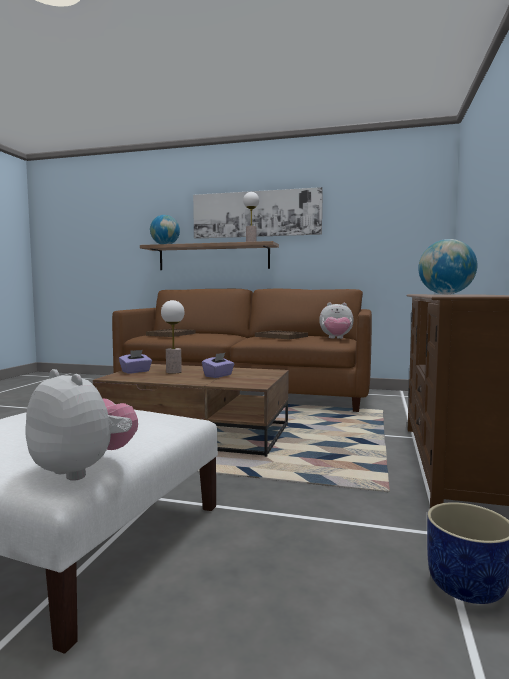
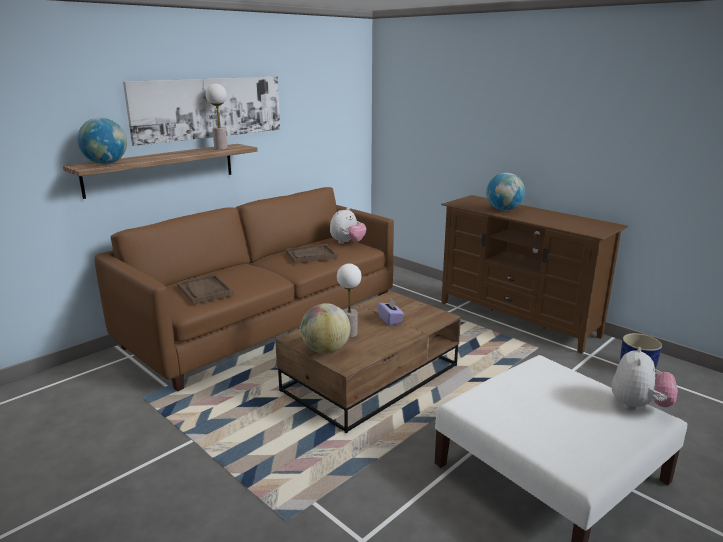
camera: 60 degrees left, 15 degrees up
(83, 469) = (638, 406): plush toy -> plush toy turned 135 degrees clockwise
(136, 371) = (326, 350): purple tissue box -> globe

